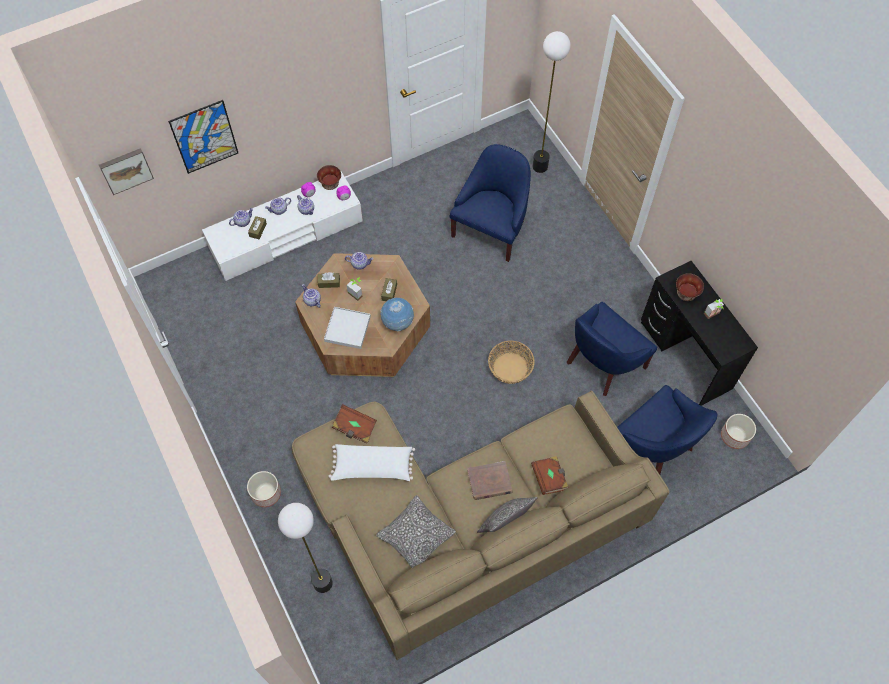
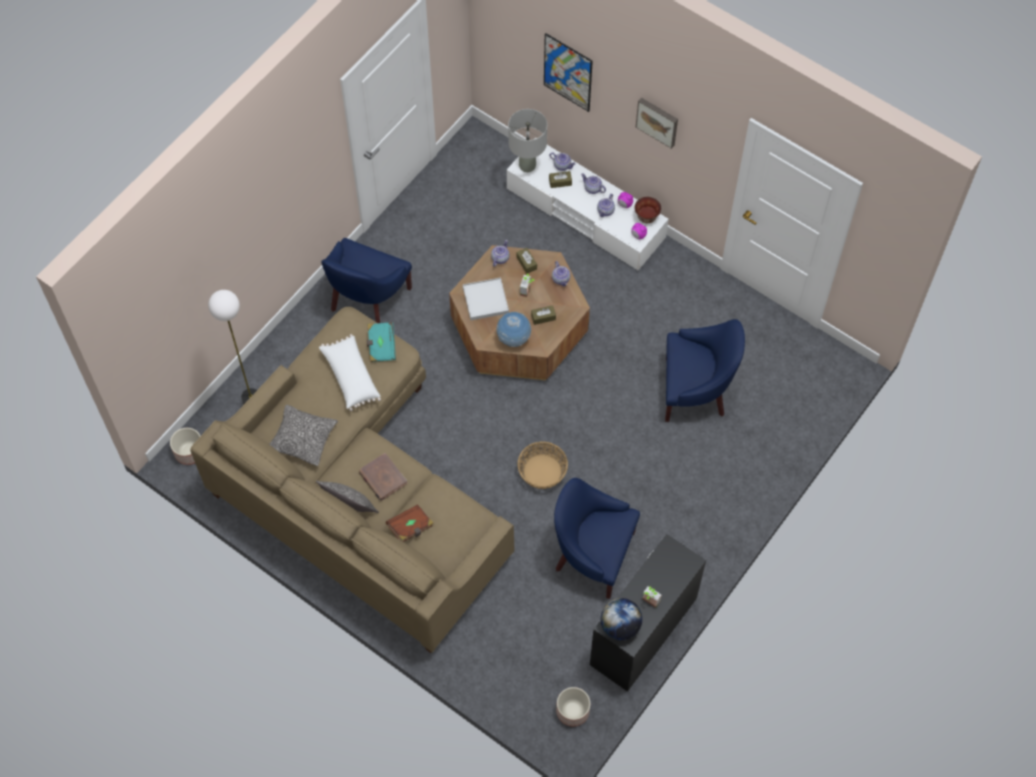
camera: 65 degrees right, 0 degrees up
(125, 170) = (500, 33): picture -> picture (658, 121)
(225, 247) = (527, 165): none -> grey table lamp
(265, 493) = (314, 323): planter -> planter (189, 451)
(354, 428) = (381, 346): brown book -> turquoise book
(540, 166) = (804, 405): floor lamp -> none
(654, 447) = (521, 637): blue armchair -> blue armchair (367, 298)
(686, 294) = (661, 569): bowl -> none
(726, 345) = (620, 626): none -> globe

